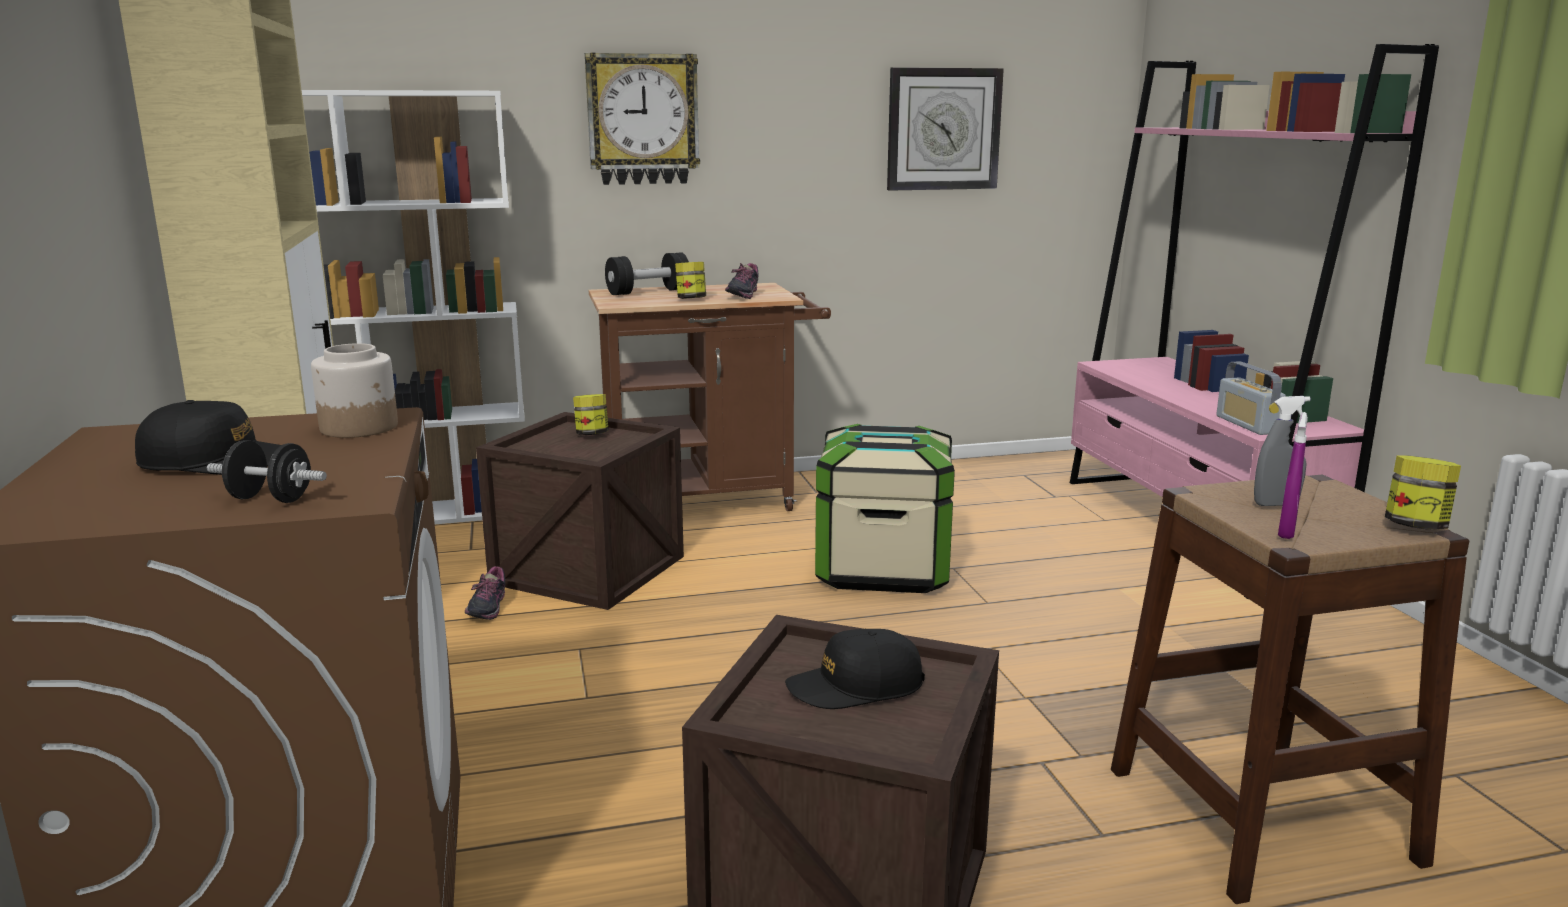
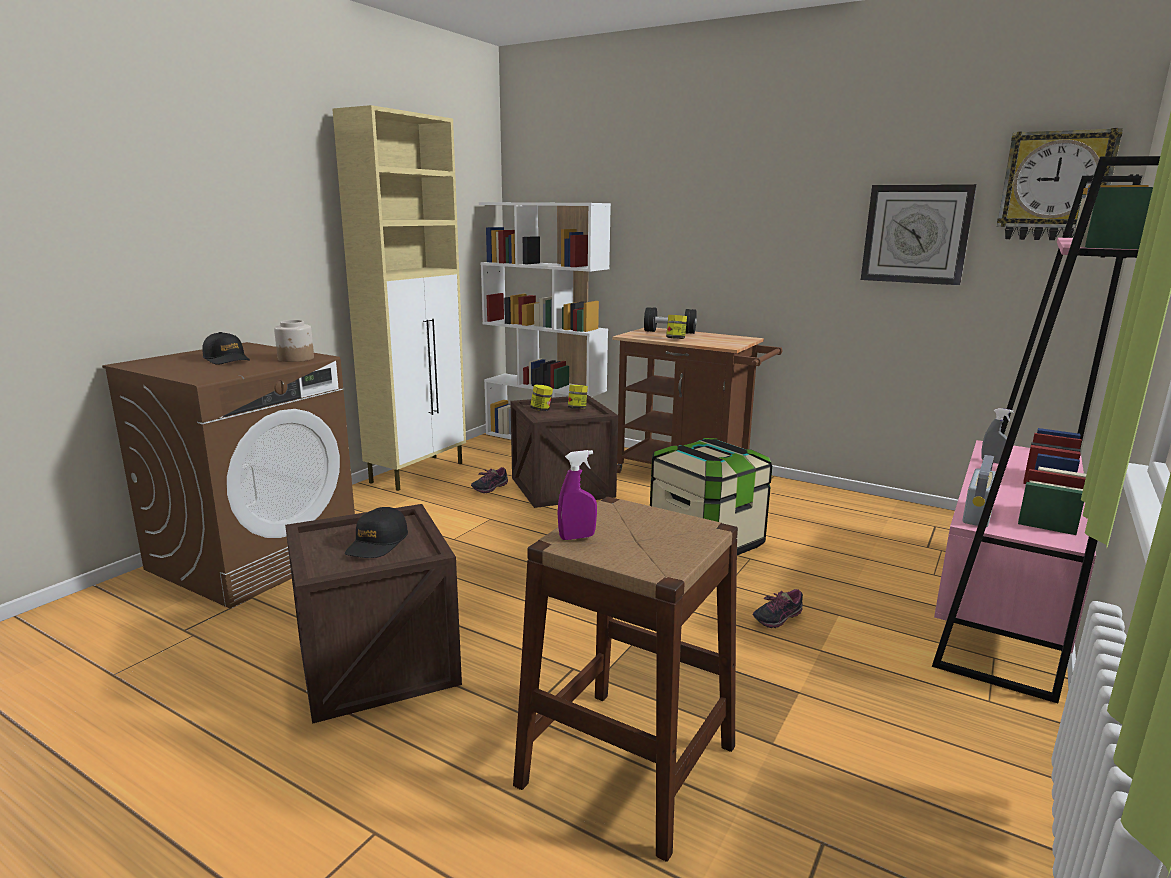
camera: 45 degrees right, 0 degrees up
(271, 499) = (192, 373): black dumbbell -> none
(642, 119) = (691, 221): wall clock -> wall clock (1055, 186)
(742, 296) = (709, 342): shoe -> shoe (777, 619)
(855, 687) = (377, 543): black cap -> black cap turned 105 degrees counterclockwise
(1276, 504) = (637, 526): grey spray bottle -> grey spray bottle (993, 461)
(1415, 526) = (665, 569): jar -> jar (541, 410)

